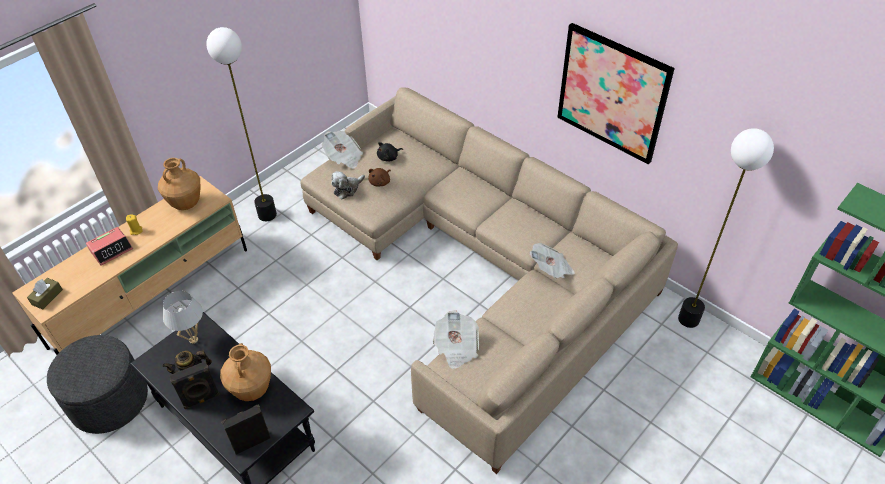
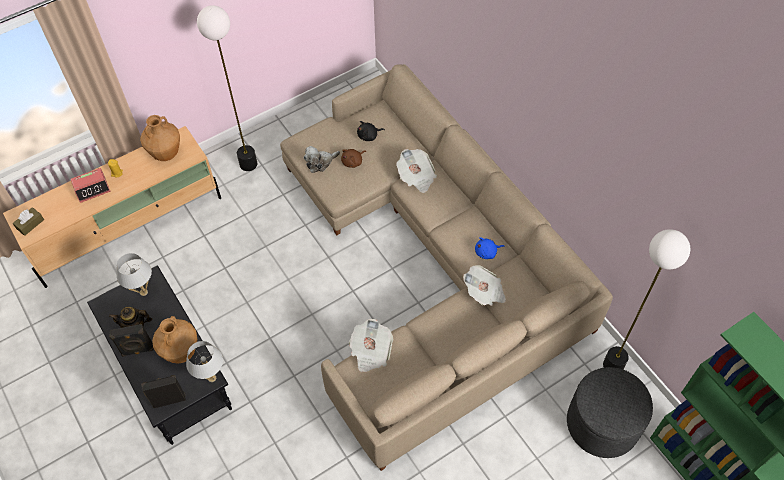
camera: 15 degrees right, 10 degrees up
(109, 401) = (72, 320): grey ottoman -> grey ottoman (602, 423)
(294, 408) = (212, 378): none -> white table lamp
(343, 157) = (326, 127): newspaper -> newspaper (416, 177)
(540, 234) = (487, 252): none -> blue plush toy
(612, 93) = (571, 144): picture -> none

